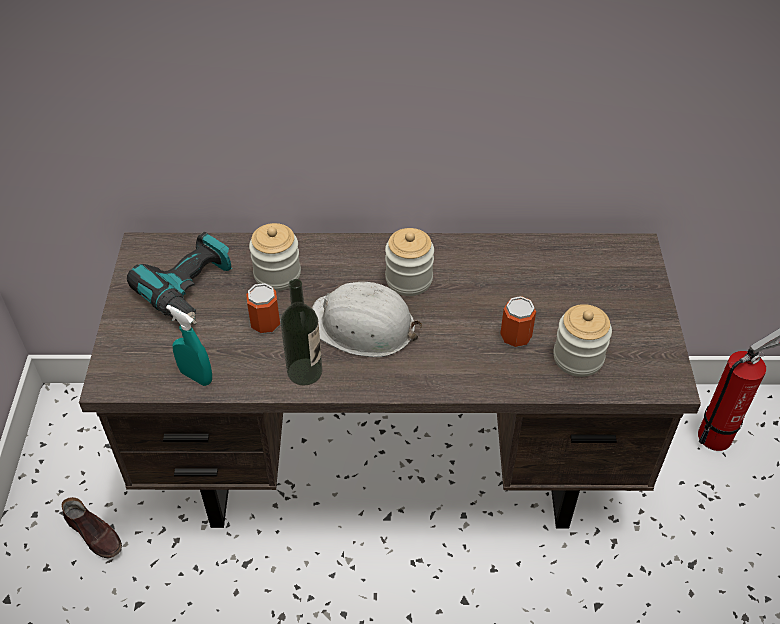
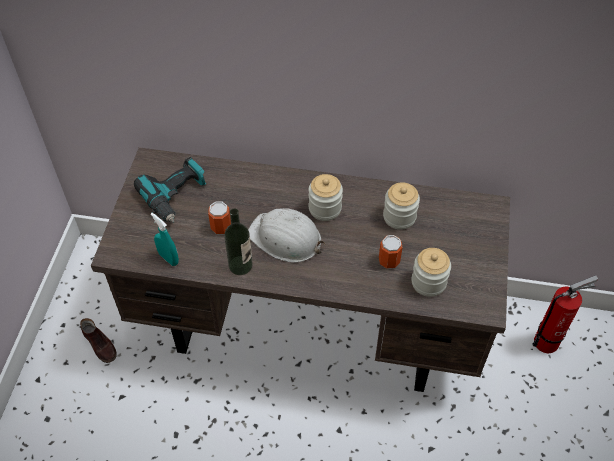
camera: 10 degrees right, 5 degrees up
(277, 275) = (236, 192): jar -> jar (399, 217)

